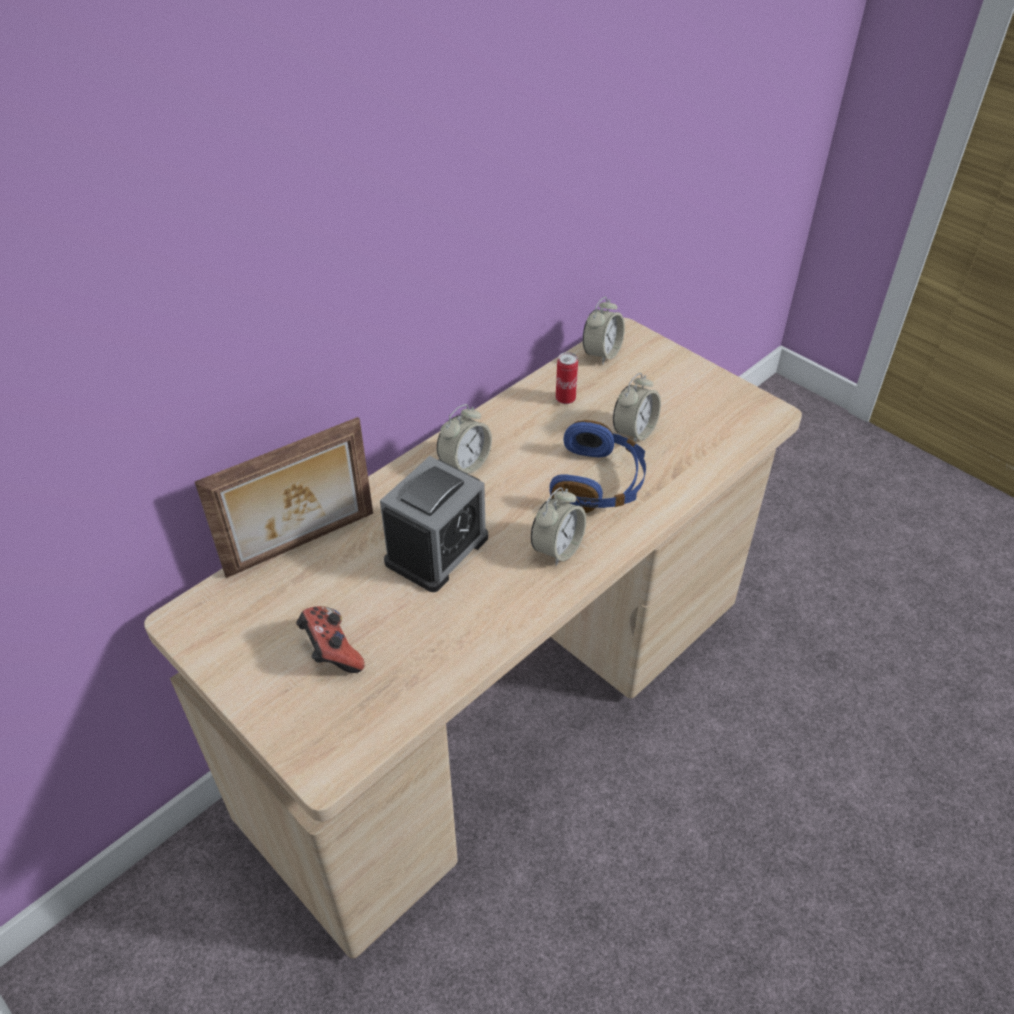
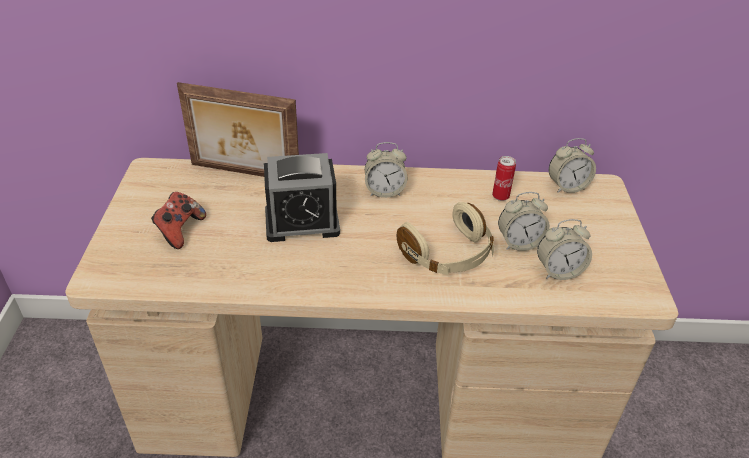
camera: 45 degrees right, 5 degrees down
(557, 549) = (366, 270): alarm clock -> alarm clock (558, 271)
(599, 484) = (448, 255): blue headphones -> beige headphones

